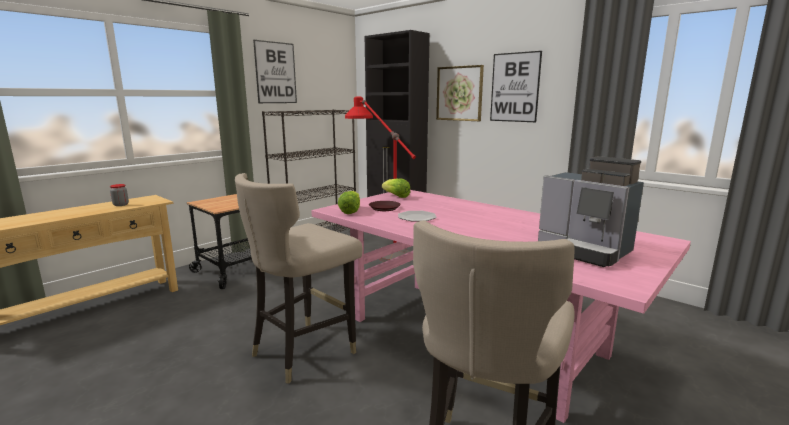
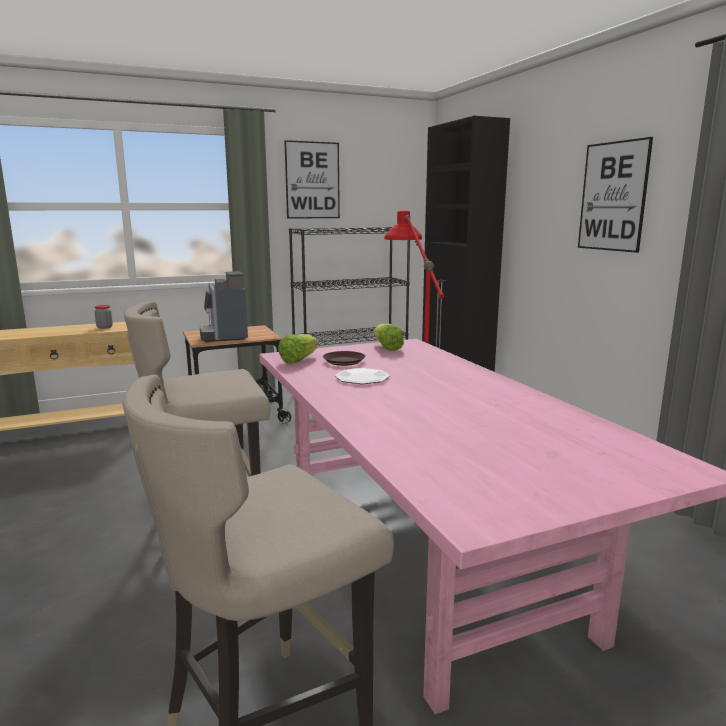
camera: 25 degrees right, 0 degrees up
(459, 93) = (543, 206): picture -> none
(585, 251) = (512, 460): coffee machine -> coffee machine (225, 336)

